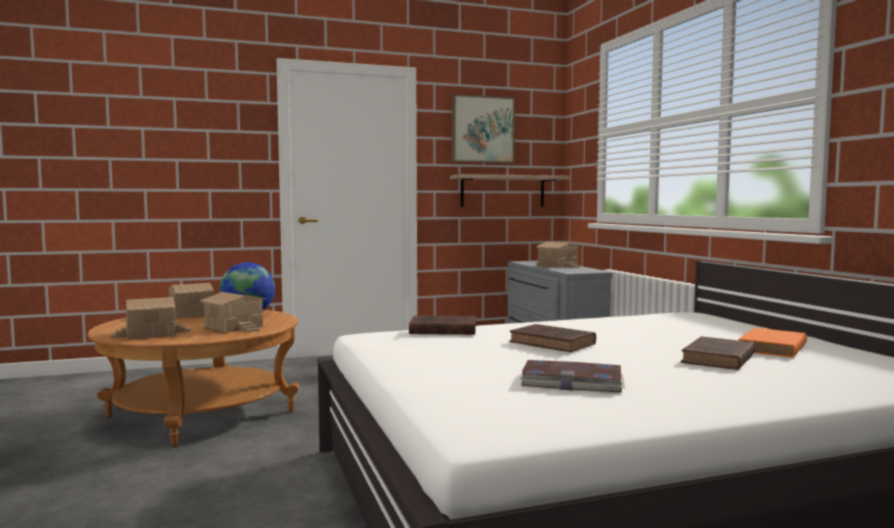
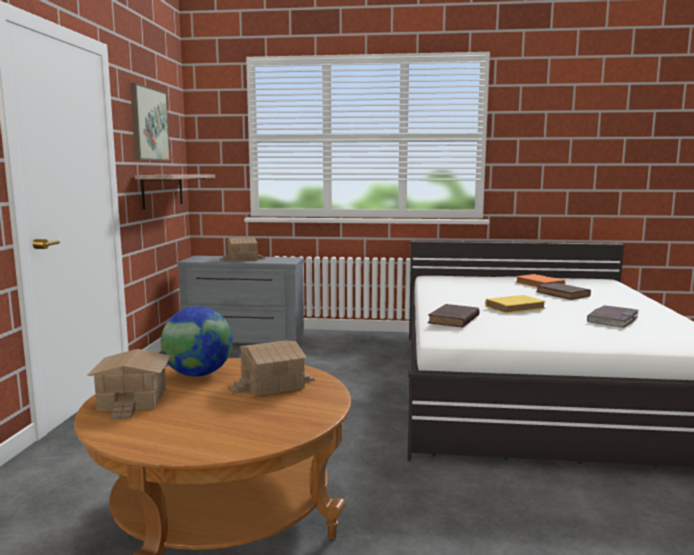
camera: 65 degrees left, 5 degrees up
(150, 333) = (257, 424): toy house -> none
(554, 343) = (516, 307): brown book -> yellow book

